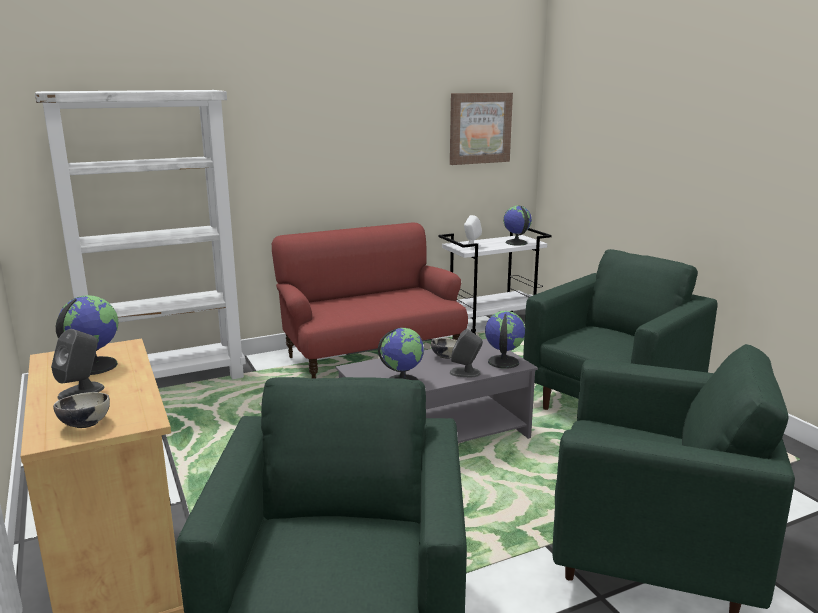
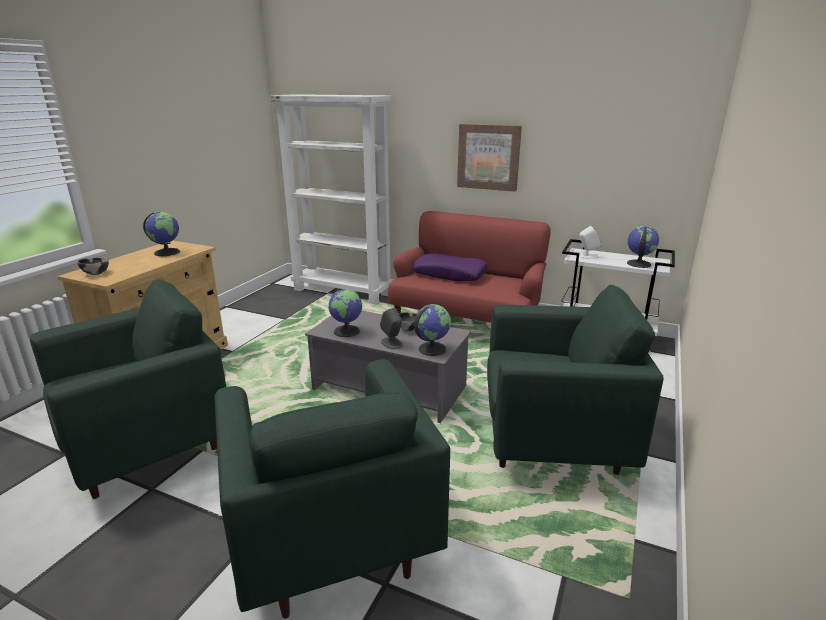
camera: 50 degrees right, 5 degrees up
(82, 391) = (133, 261): grey speaker -> none
(349, 303) = (450, 274): none -> purple pillow
(479, 128) = (632, 141): picture -> picture (488, 157)

